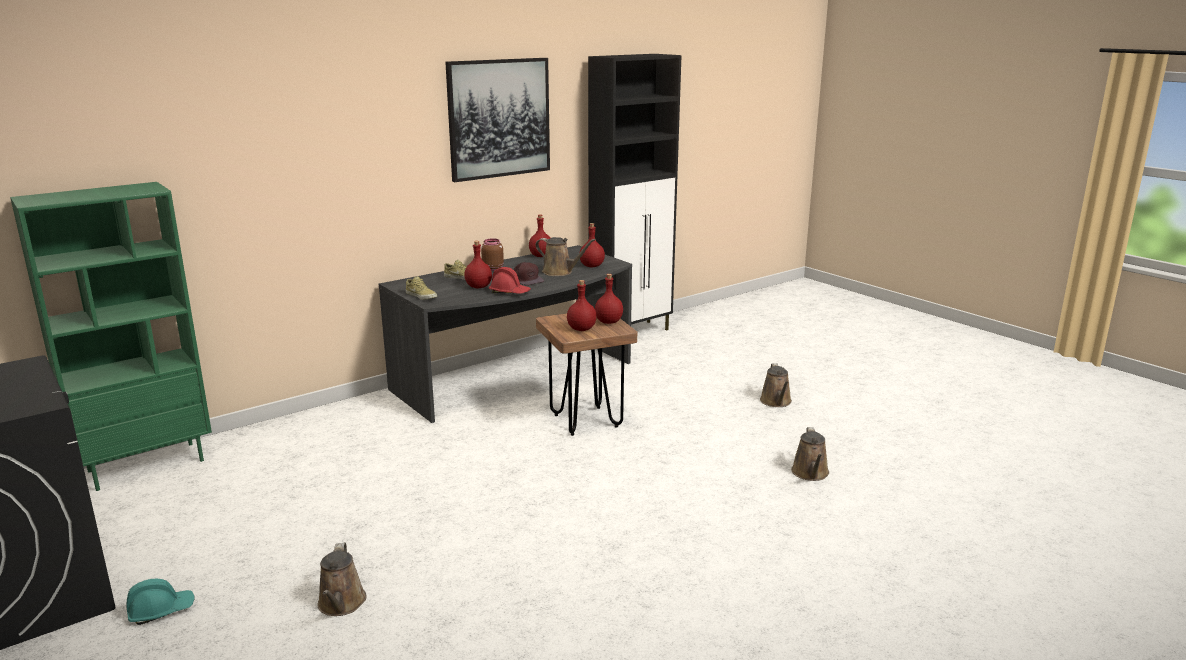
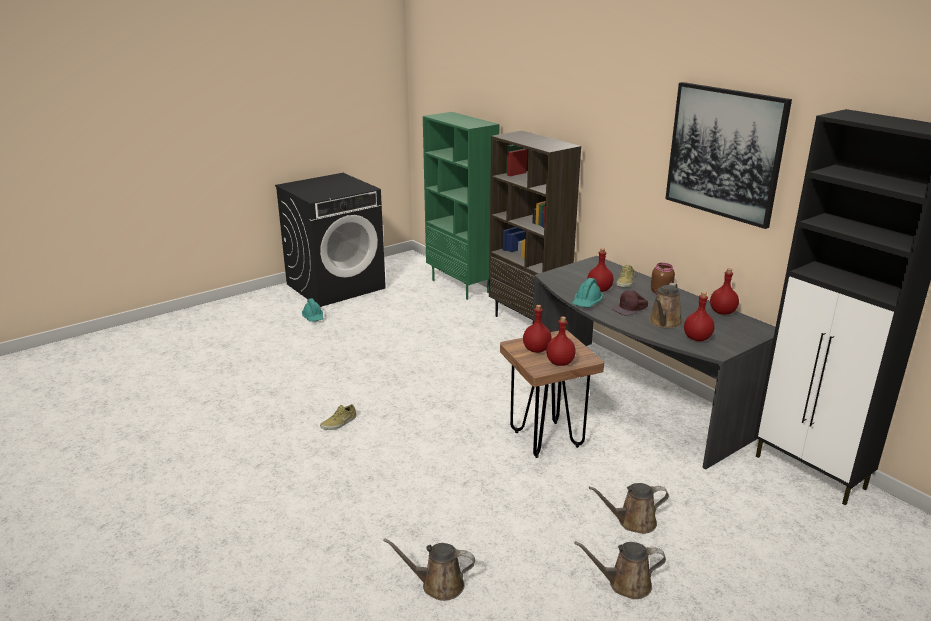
camera: 90 degrees right, 5 degrees up
(315, 420) = (528, 323): none -> brown bookcase
(341, 604) = (301, 360): brown watering can -> brown watering can (633, 522)
(422, 296) = (566, 271): beige shoe -> beige shoe (339, 423)
(509, 292) = (587, 302): red hard hat -> turquoise hard hat

